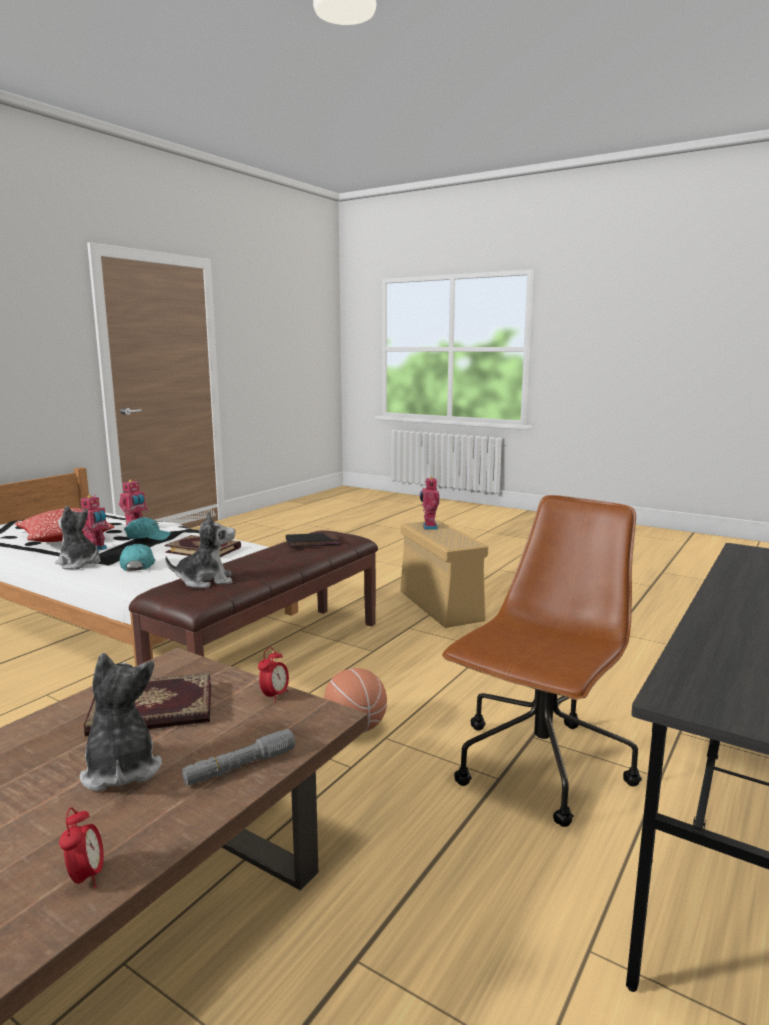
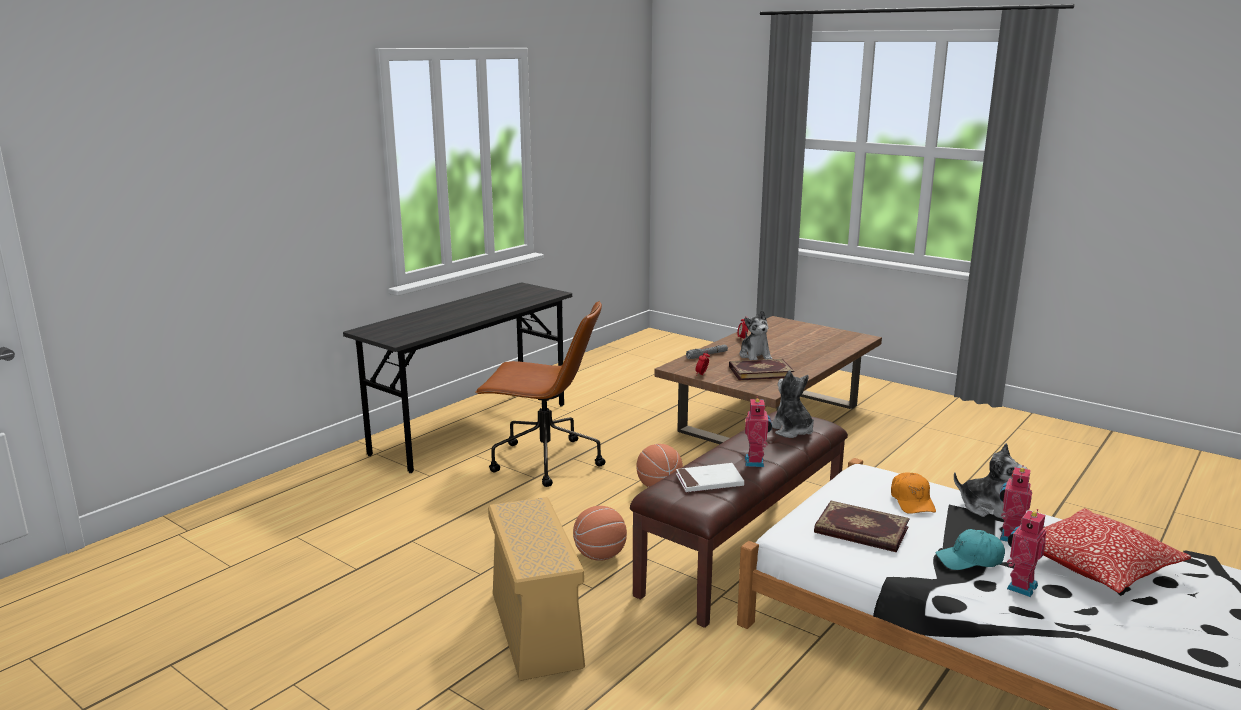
camera: 175 degrees left, 5 degrees up
(138, 565) = (912, 501): turquoise cap -> orange cap
(205, 581) = (791, 431): plush toy -> plush toy turned 75 degrees clockwise
(312, 543) = (709, 481): black book -> white book
(410, 649) = (599, 556): none -> basketball
(428, 527) = (543, 553): toy robot -> toy robot (756, 462)
(539, 768) = (544, 461): brown office chair -> brown office chair turned 120 degrees counterclockwise

